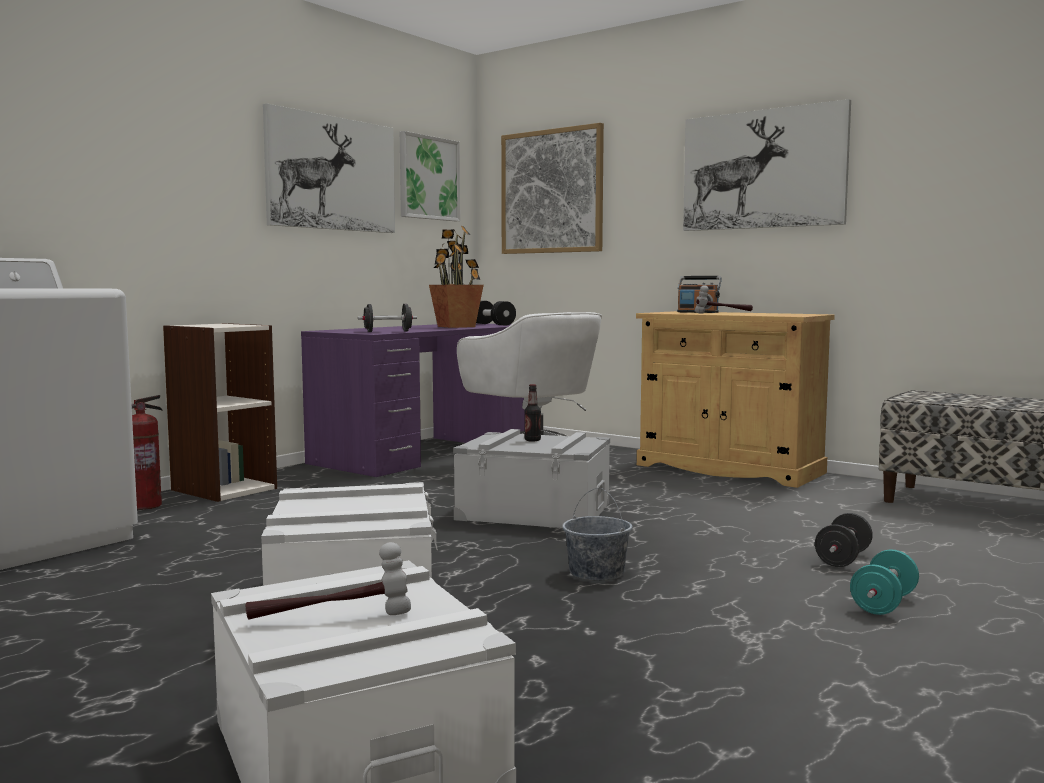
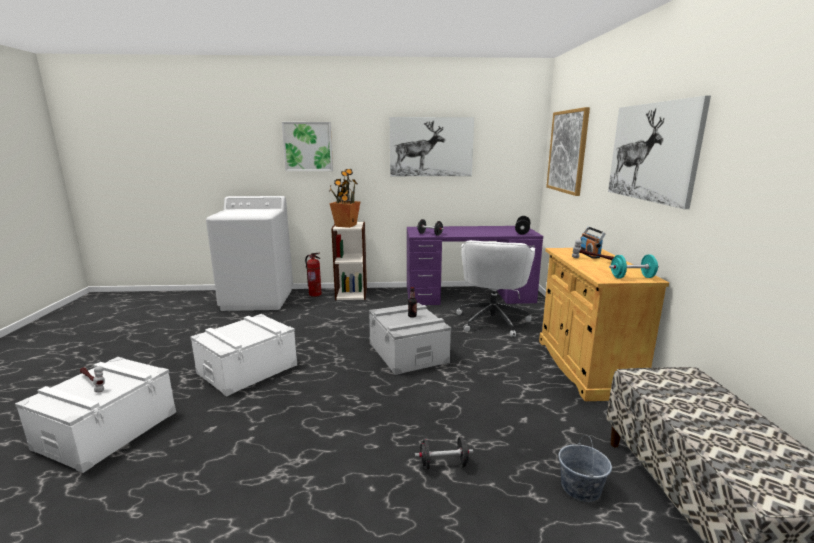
camera: 50 degrees right, 10 degrees up
(428, 178) = (503, 142): picture -> picture (308, 146)
(455, 326) = (488, 232): potted plant -> potted plant (345, 225)
(596, 572) = (332, 400): grey bucket -> grey bucket (580, 487)
(883, 604) = (370, 503): turquoise dumbbell -> turquoise dumbbell (632, 277)

